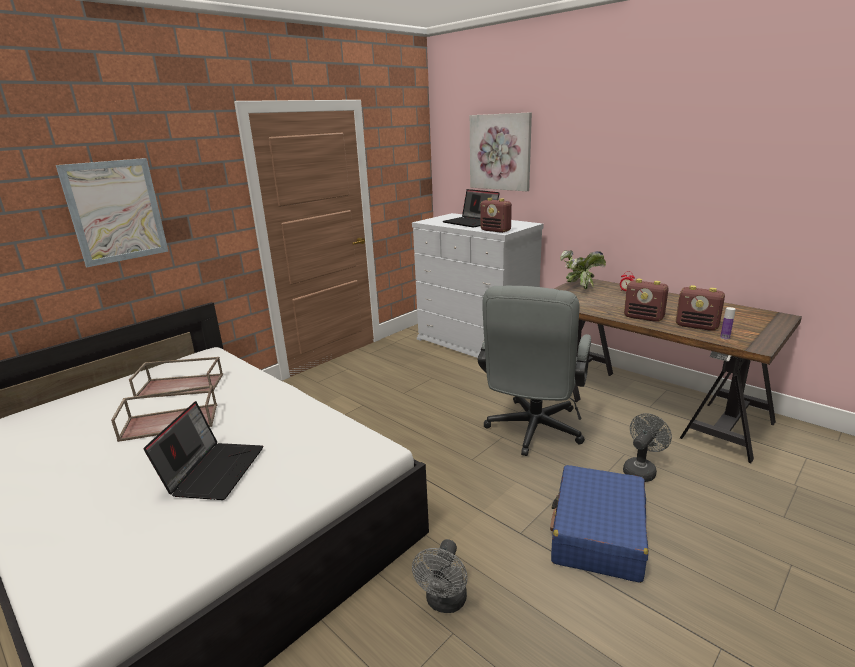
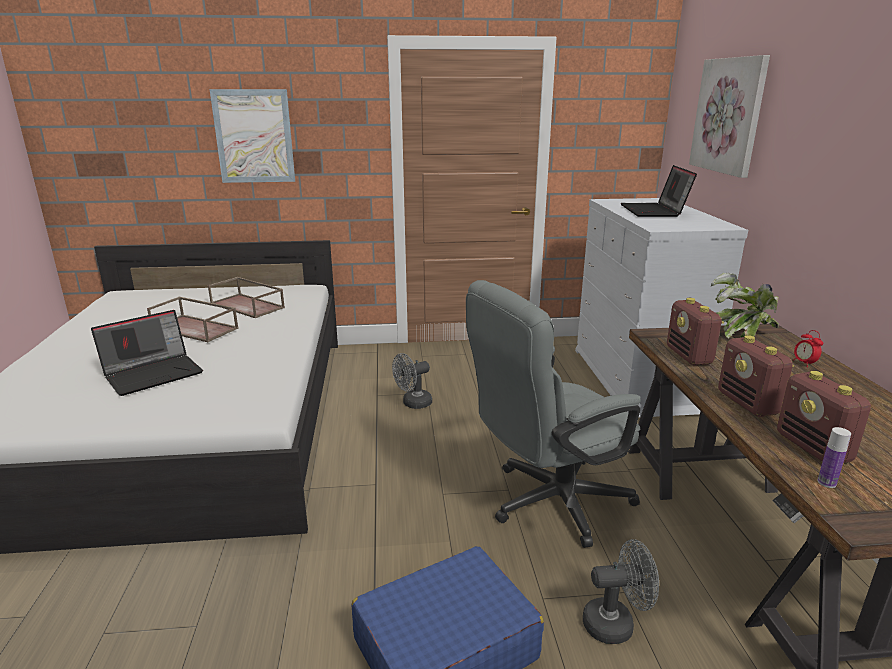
camera: 40 degrees right, 0 degrees up
(444, 603) = (228, 598): grey fan -> grey fan (413, 404)
(496, 230) = (654, 225): radio -> radio (689, 356)

